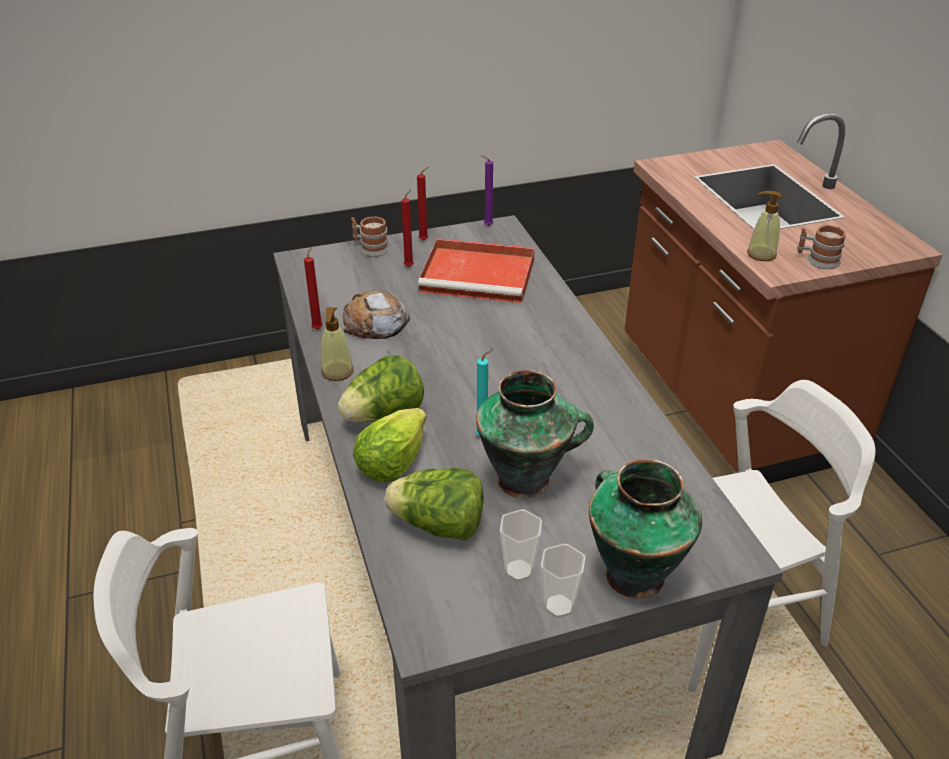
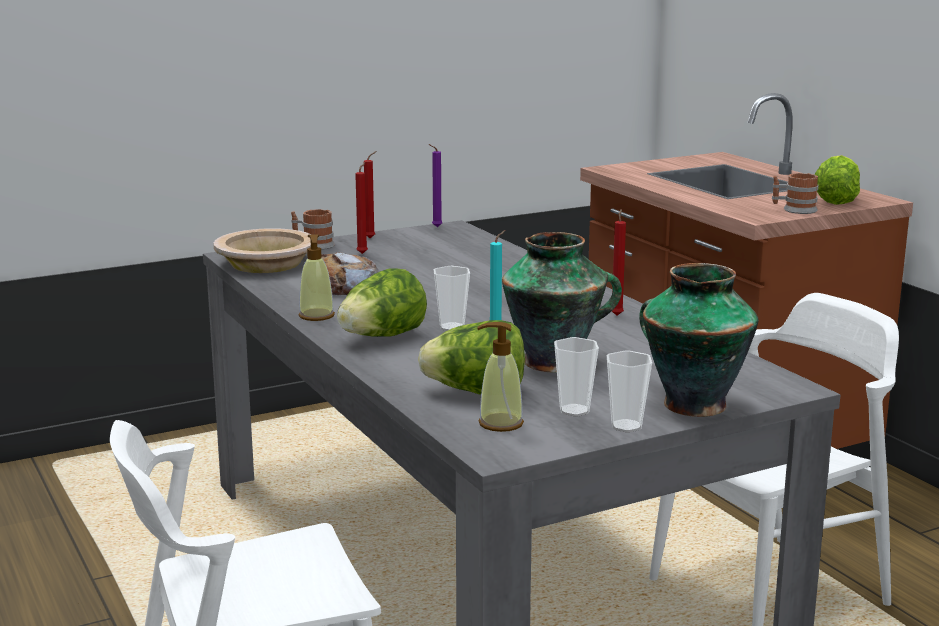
camera: 10 degrees left, 20 degrees down
(318, 328) = (280, 293): red candle -> red candle (617, 315)
(320, 276) = (266, 263): none -> beige bowl
(391, 463) = (406, 363): lettuce -> lettuce (835, 201)
(450, 405) = (452, 327): none -> cup
(480, 275) = (444, 255): red tray -> none
(761, 254) = (737, 209): soap dispenser -> soap dispenser (500, 424)

